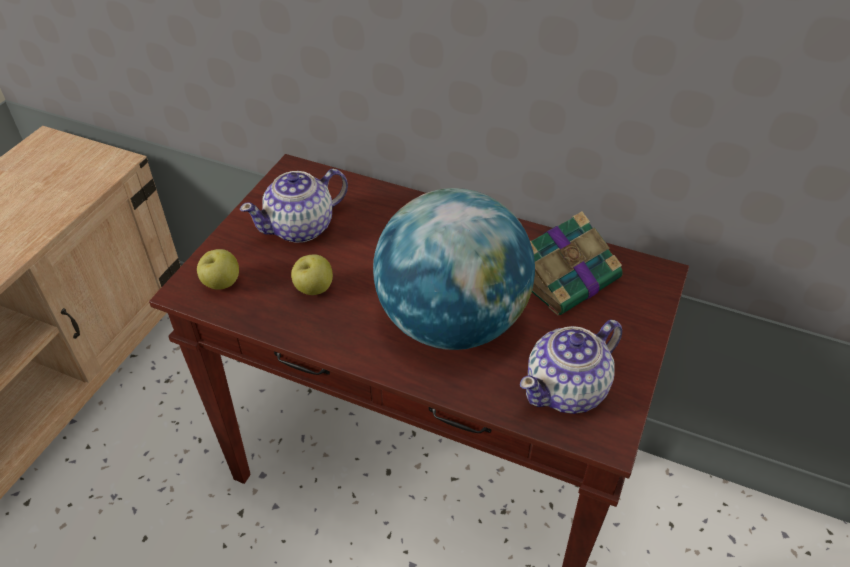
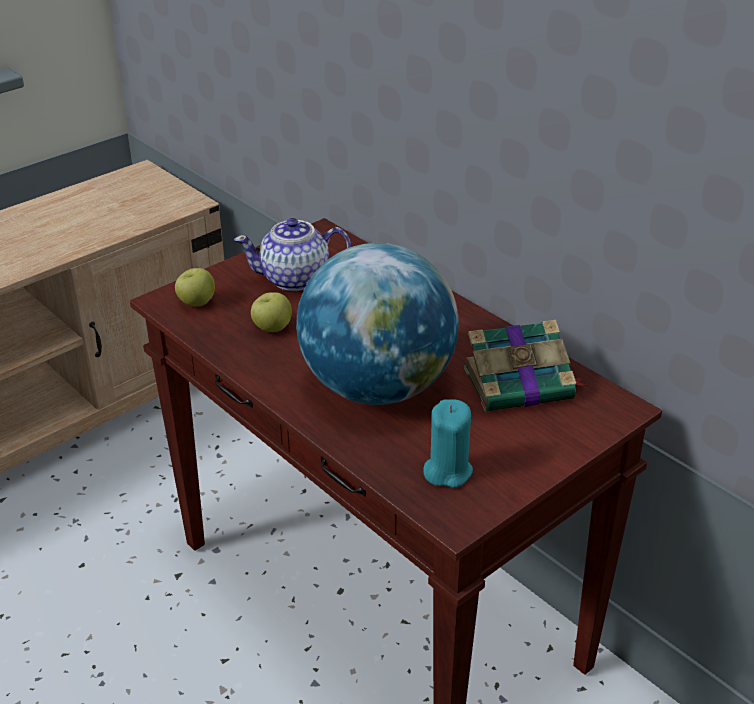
camera: 25 degrees right, 10 degrees down
(567, 389) = (447, 471): teapot -> turquoise candle

